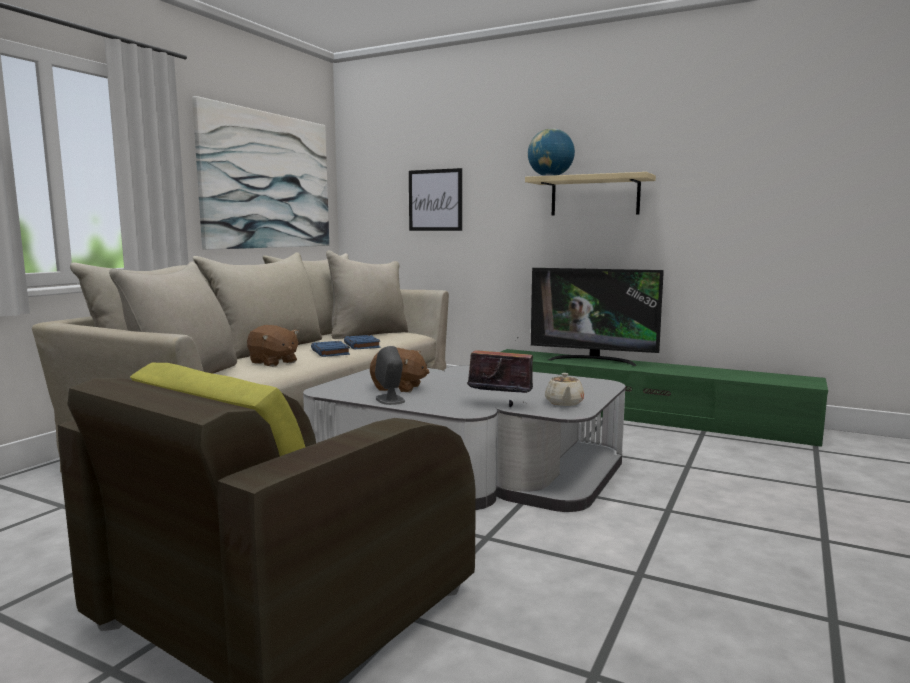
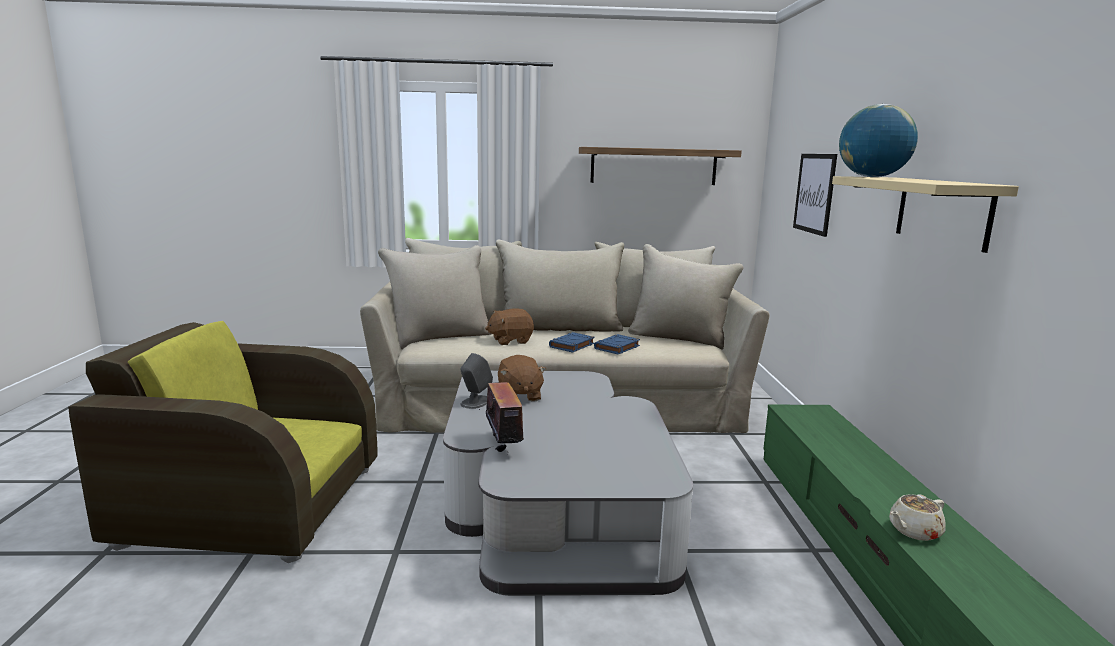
camera: 60 degrees right, 5 degrees up
(267, 181) = (653, 166): picture -> shelf
(273, 362) = (510, 341): brown plush toy -> brown plush toy turned 60 degrees clockwise
(564, 403) = (542, 474): beige teapot -> beige teapot (913, 531)
(593, 360) = (869, 463): television -> none

